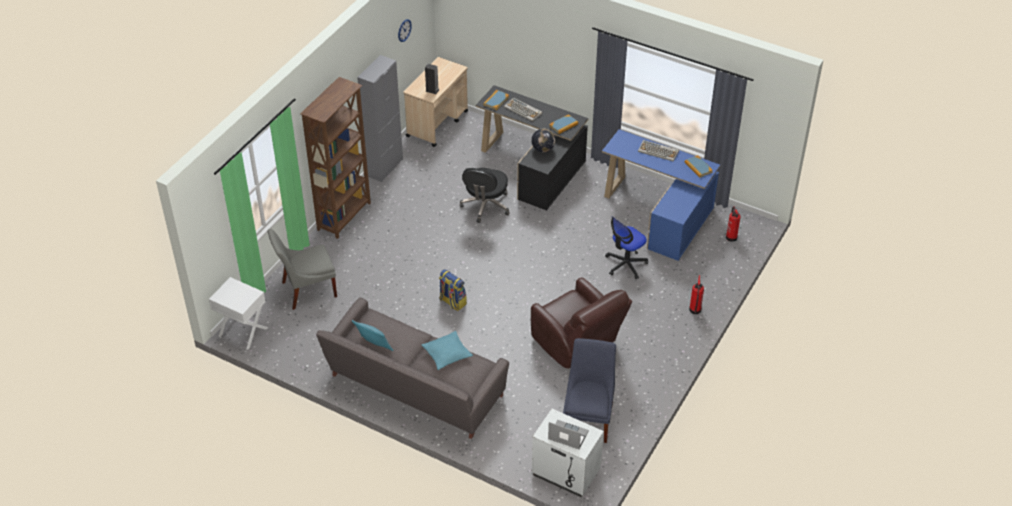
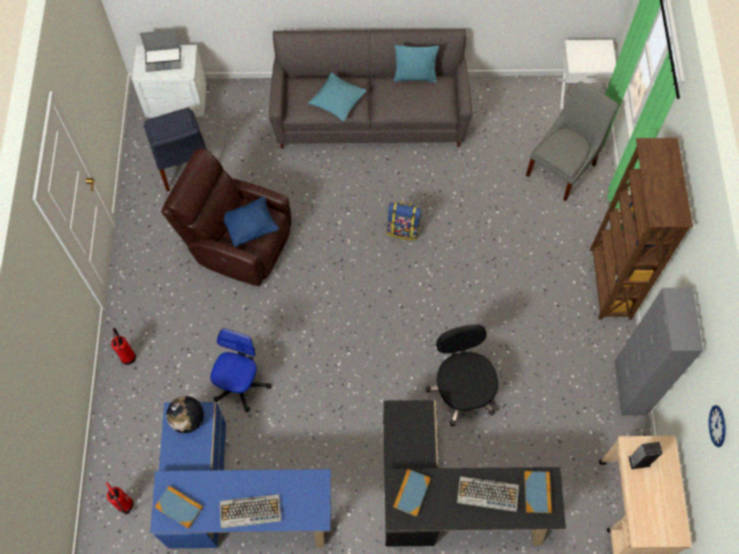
camera: 150 degrees right, 20 degrees up
(543, 149) = (418, 445): globe -> globe (188, 420)
(568, 309) = (251, 227): none -> blue pillow

